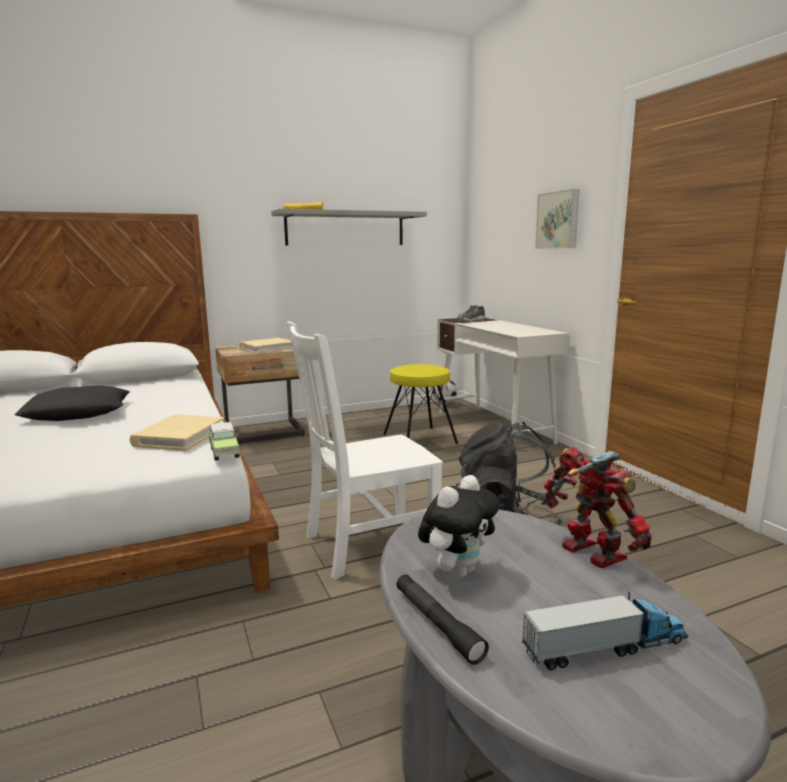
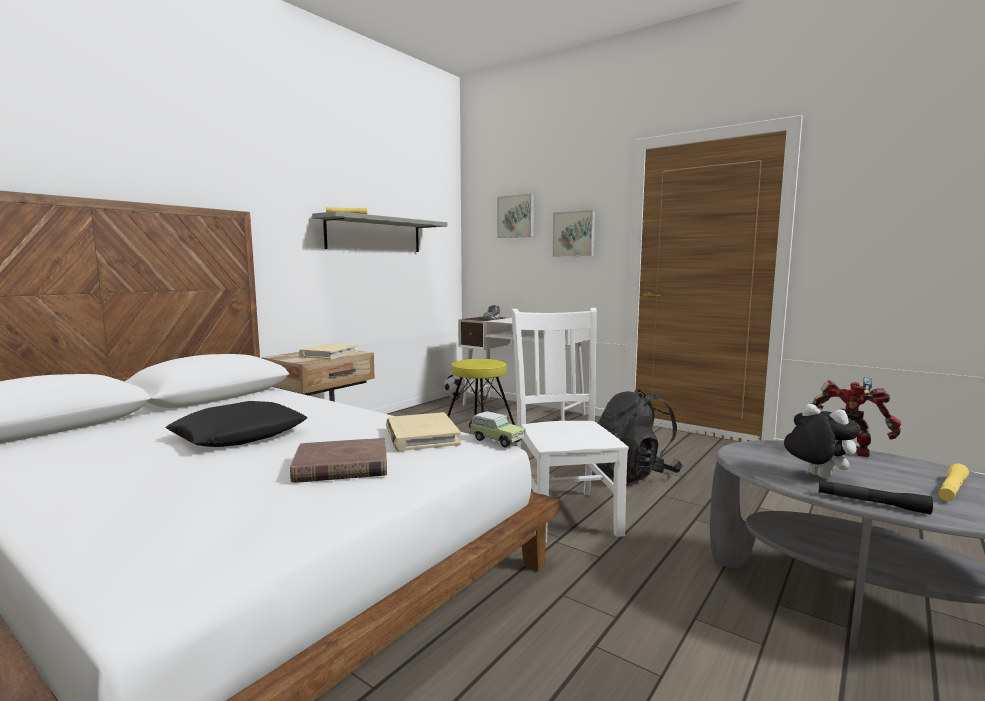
camera: 30 degrees left, 5 degrees down
(71, 451) = (341, 466): none -> brown book
(366, 544) = (564, 513): white chair -> white chair turned 135 degrees clockwise
(457, 571) = (815, 476): plush toy -> plush toy turned 45 degrees counterclockwise
(509, 200) = (516, 216): none -> picture
(605, 647) = (951, 489): toy truck -> yellow flashlight

